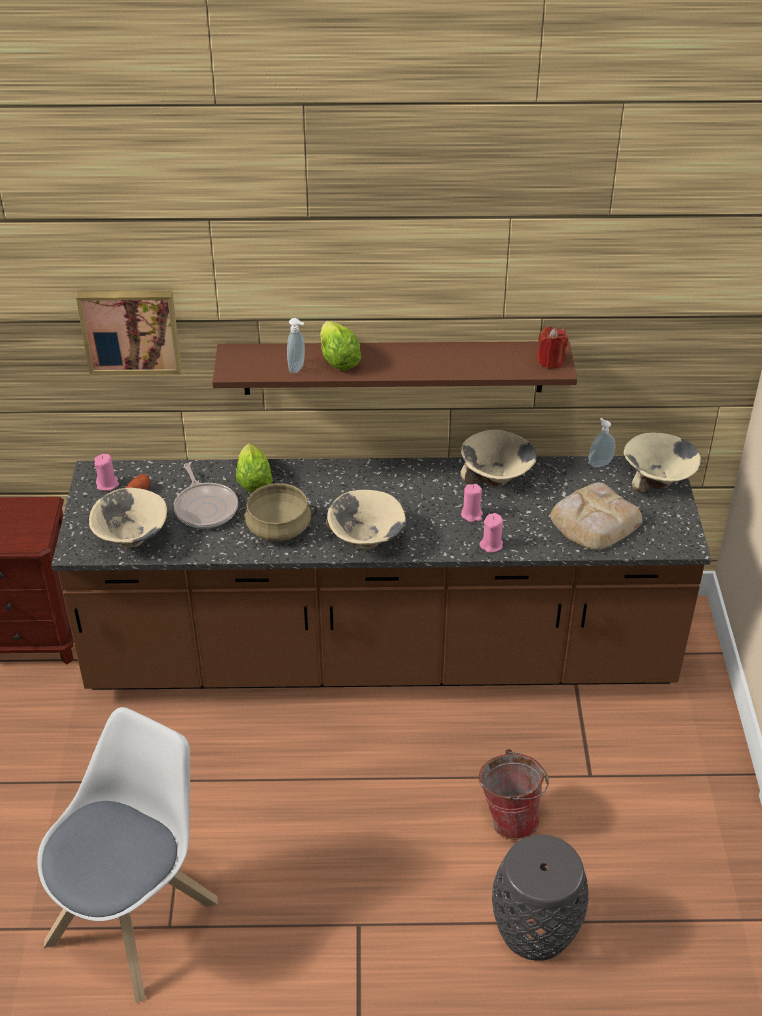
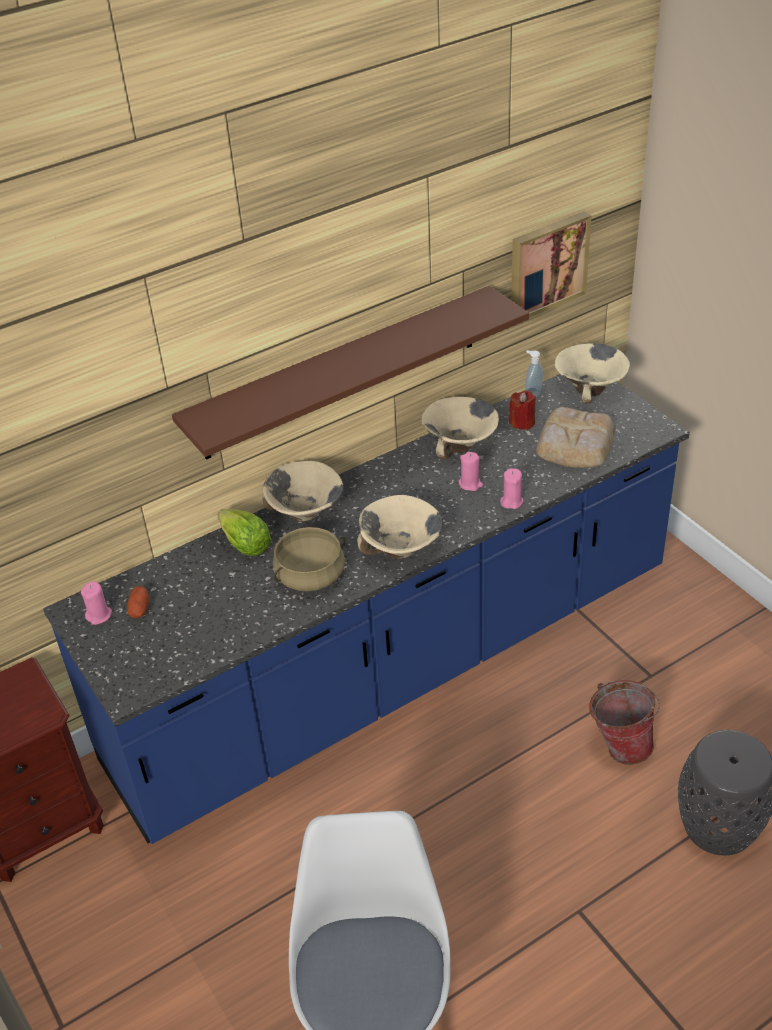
camera: 30 degrees left, 0 degrees up
(131, 330) = (79, 434): picture -> picture (547, 265)
(131, 539) = (175, 655): beige bowl -> beige bowl (305, 512)
(205, 508) = (222, 591): frying pan -> none
(298, 368) = (276, 404): soap dispenser -> none
(338, 360) = (306, 381): lettuce -> none
(381, 655) = (396, 667): brown counter -> blue counter
(550, 361) = (492, 307): red candle -> red candle (522, 422)

